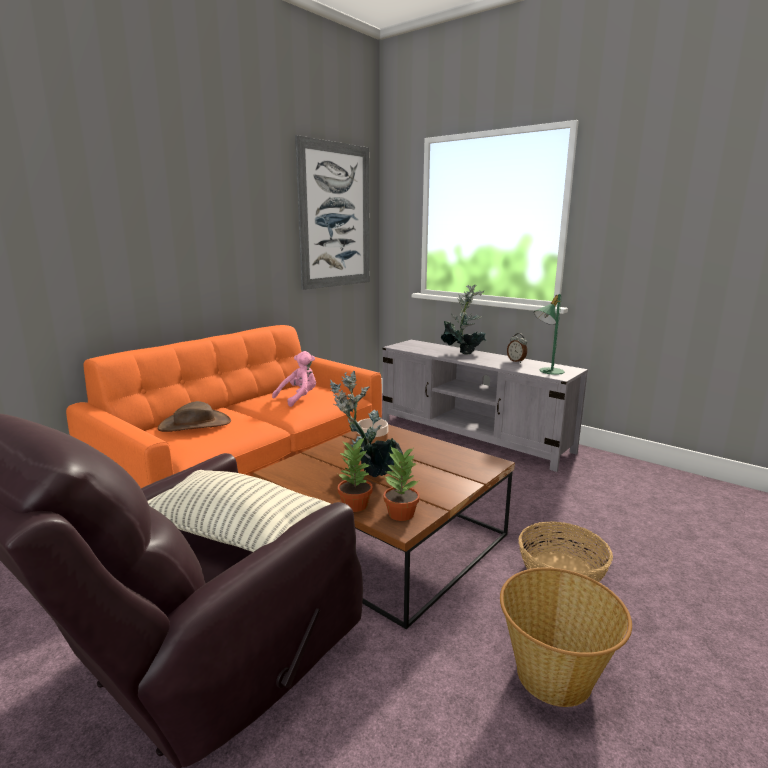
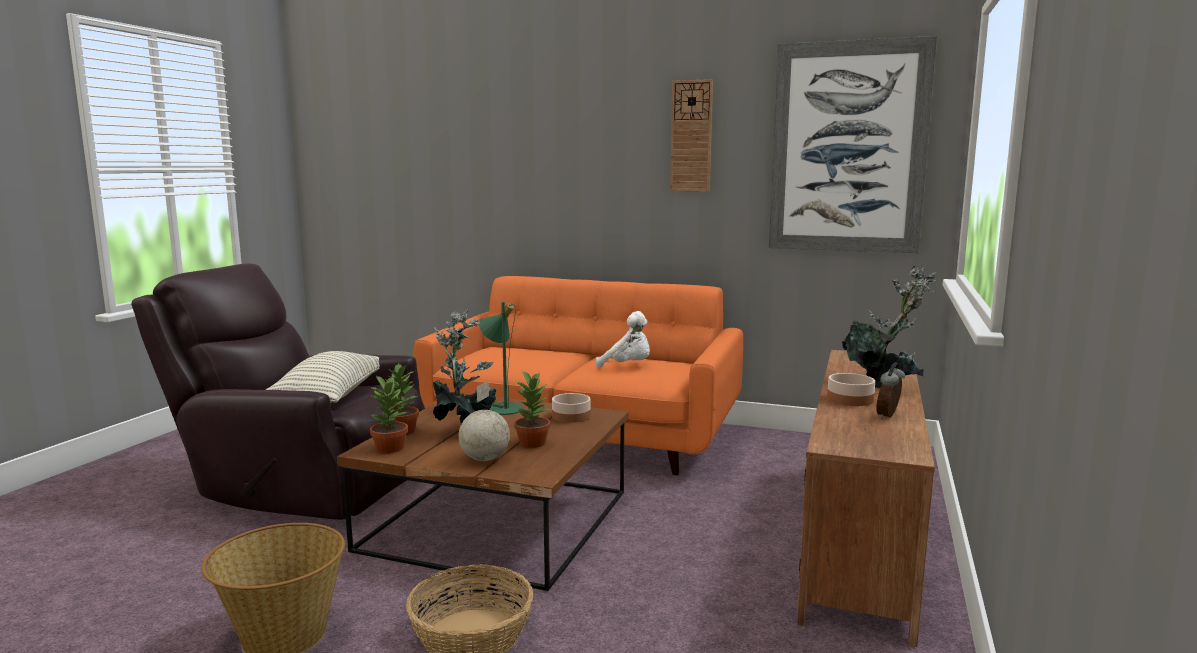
camera: 70 degrees right, 5 degrees down
(195, 424) = (518, 352): brown hat -> none
(246, 203) = (691, 136): none -> wall clock
(299, 398) = (628, 366): pink plush toy -> white plush toy
(424, 457) = (532, 443): none -> potted plant
(451, 477) = (484, 459): none -> globe
(473, 435) = (859, 536): grey tv stand -> brown tv stand
(485, 361) = (849, 399): none -> bowl
(547, 371) = (852, 437): green table lamp -> green table lamp (502, 407)

